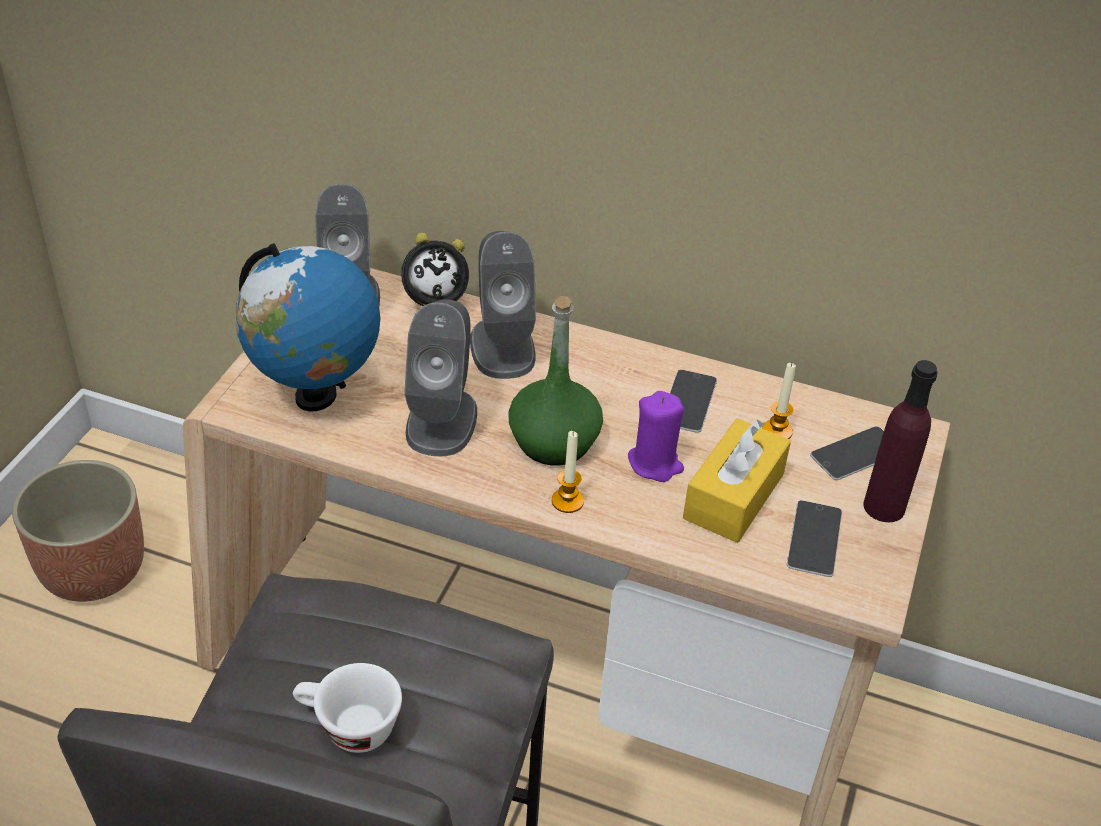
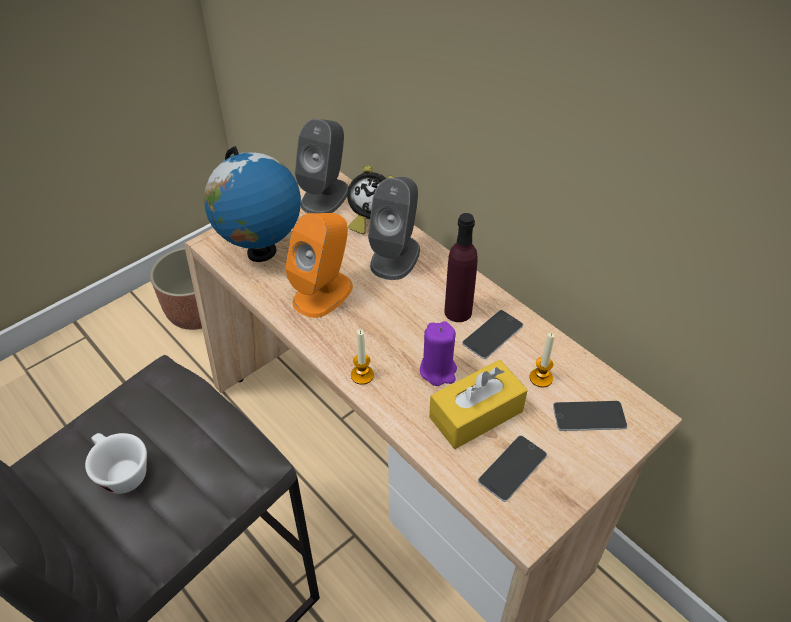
camera: 30 degrees right, 5 degrees up
(441, 421) = (323, 293): grey speaker -> orange speaker
(554, 442) = (382, 332): green bottle -> none
(884, 507) = (582, 464): purple bottle -> purple bottle (458, 311)

